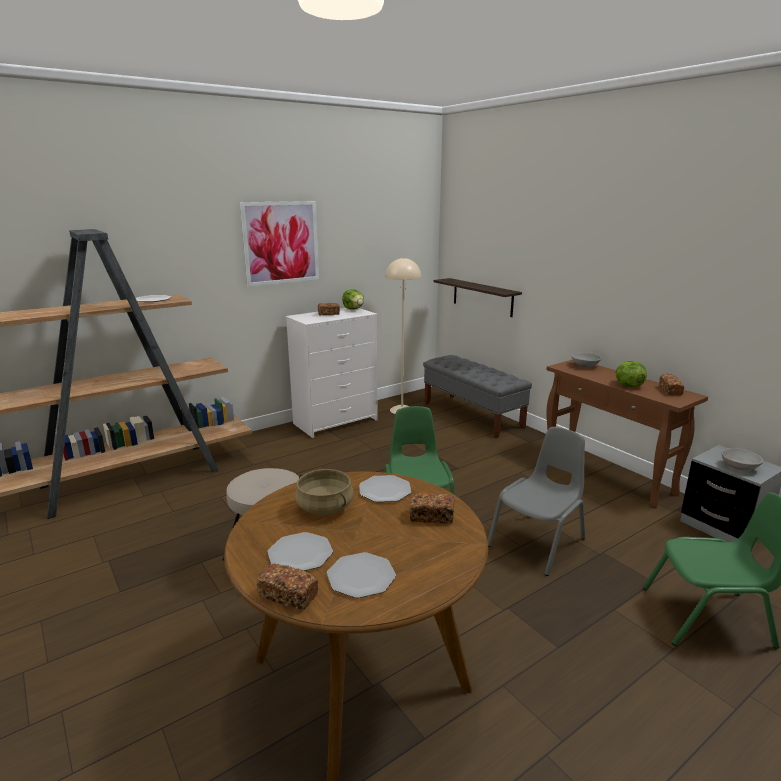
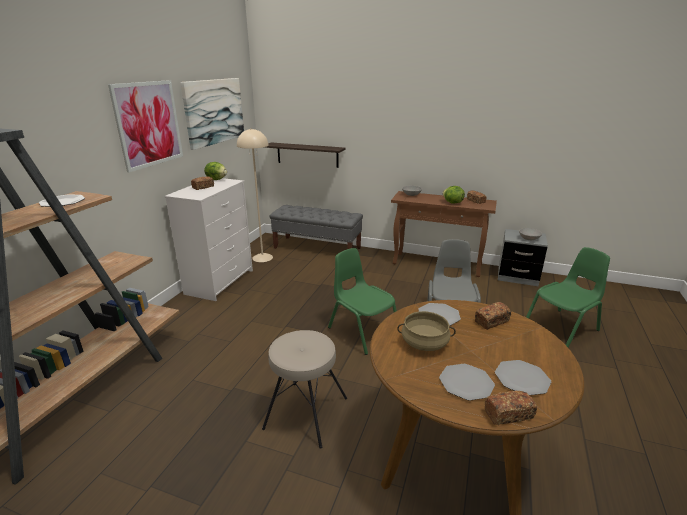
camera: 35 degrees left, 5 degrees up
(373, 236) = (214, 111): none -> picture

